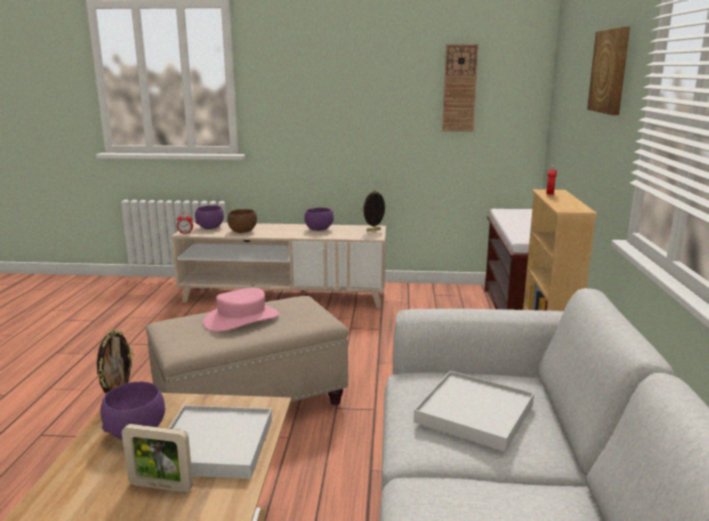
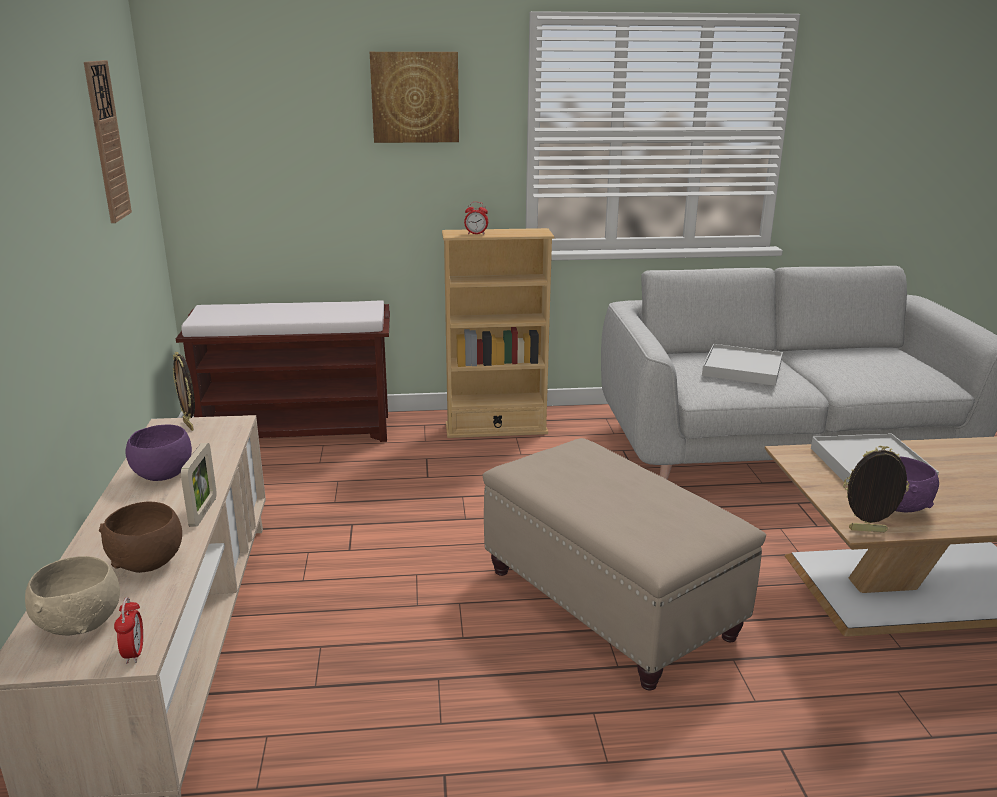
camera: 100 degrees left, 5 degrees up
(161, 486) = (941, 476): picture frame -> picture frame (203, 512)
(210, 227) = (81, 623): purple bowl -> beige bowl
(242, 319) = (608, 498): pink hat -> none

